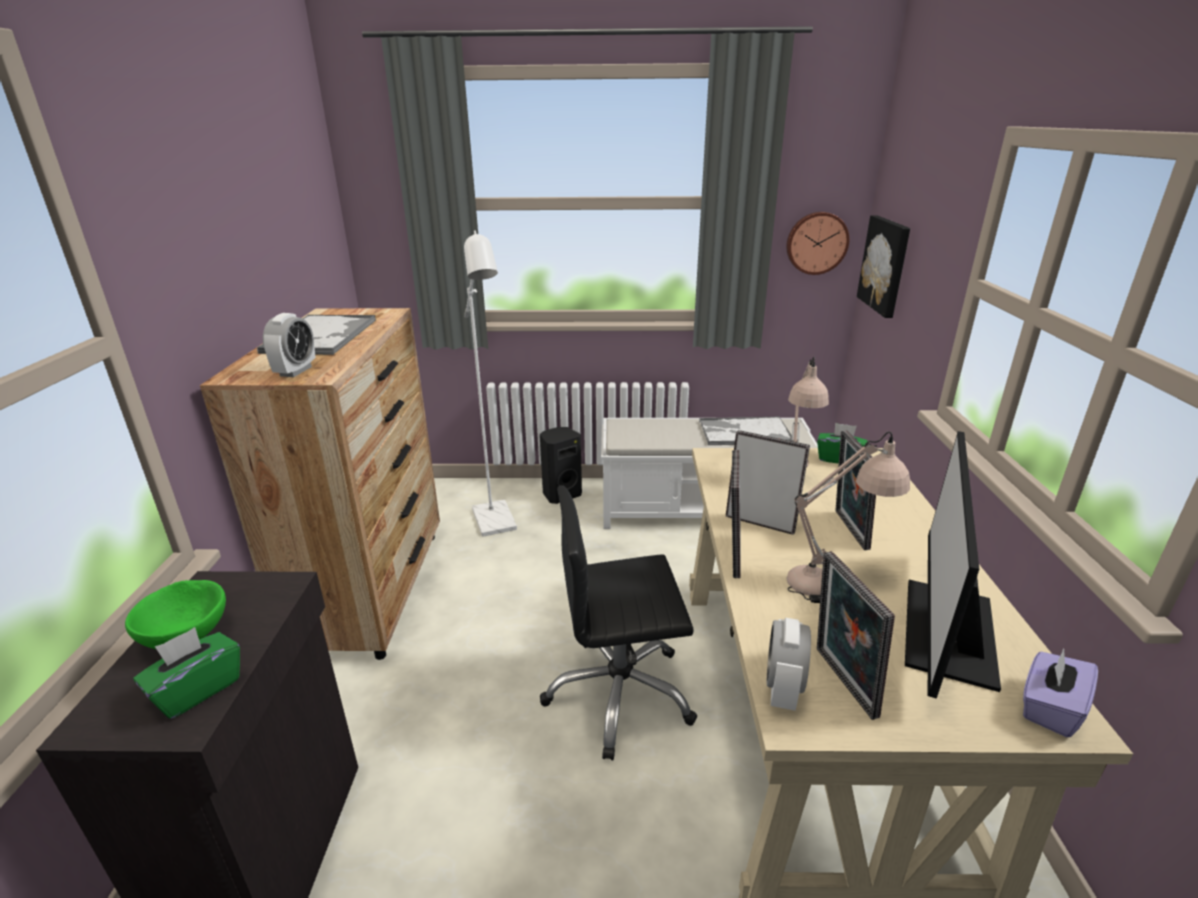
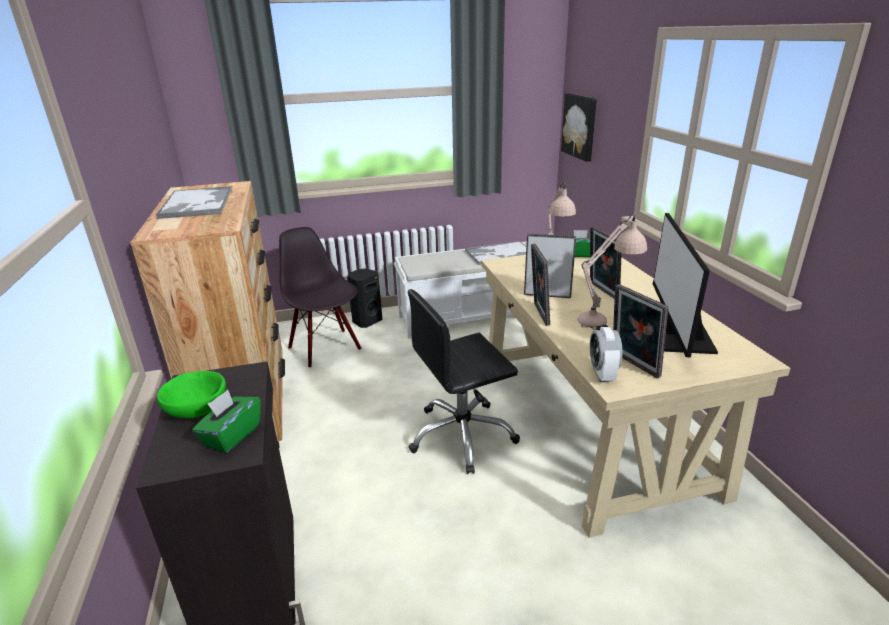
camera: 15 degrees left, 0 degrees up
(296, 371) = (201, 226): alarm clock -> none
(496, 525) = (325, 348): white floor lamp -> black chair
(816, 243) = (530, 115): wall clock -> none
(1049, 708) = (744, 356): purple tissue box -> none

